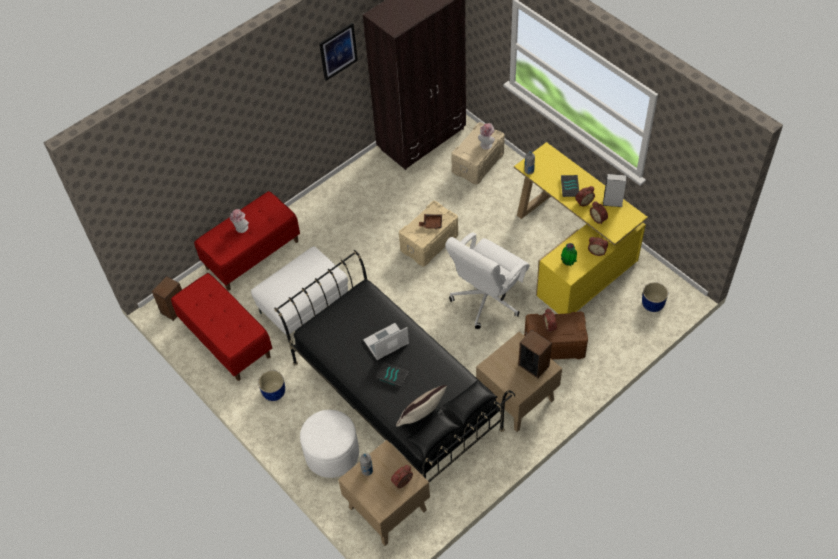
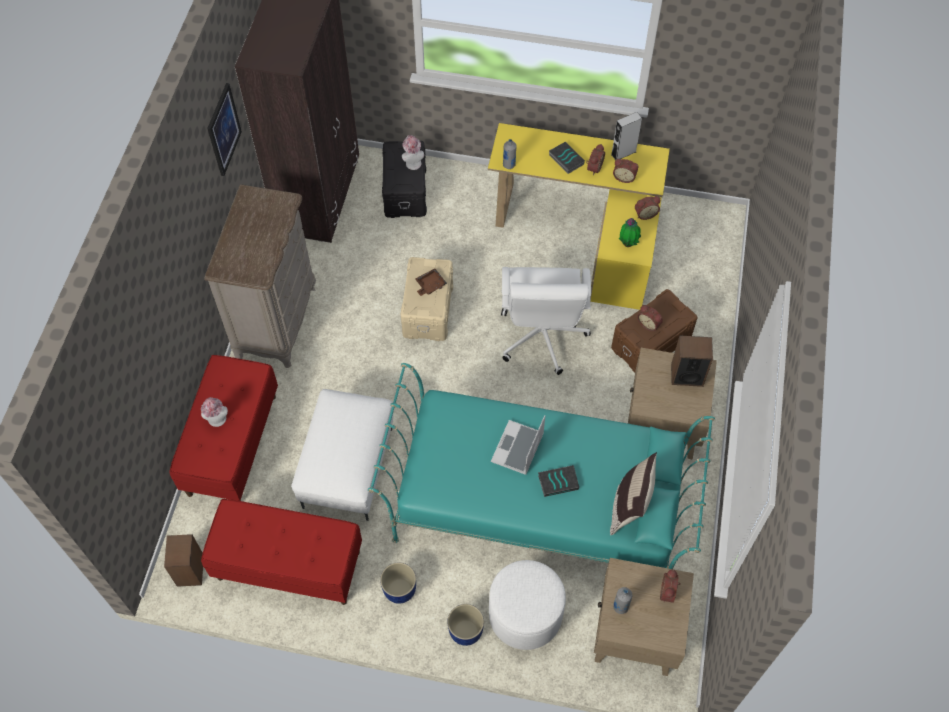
camera: 40 degrees left, 5 degrees up
(335, 200) = (278, 322): none -> beige dresser
(396, 395) = (538, 502): black bed -> turquoise bed
(478, 163) = (406, 191): beige storage box -> black storage box
(653, 304) = (707, 242): blue planter -> blue planter (466, 631)

